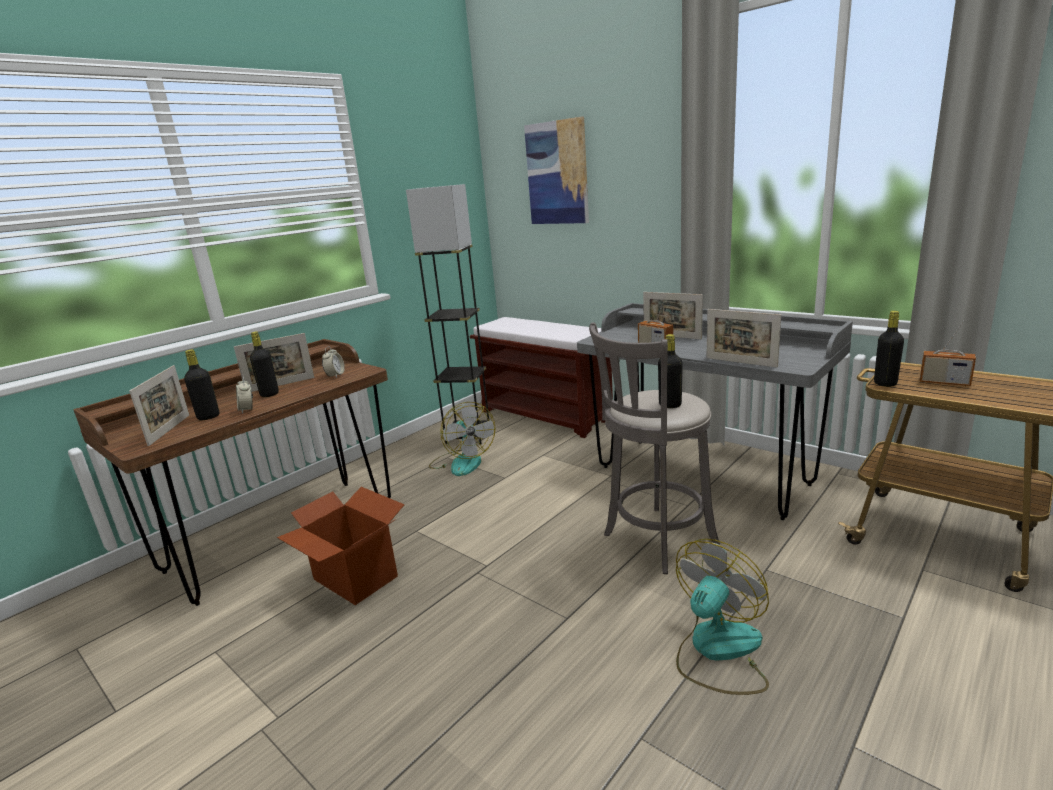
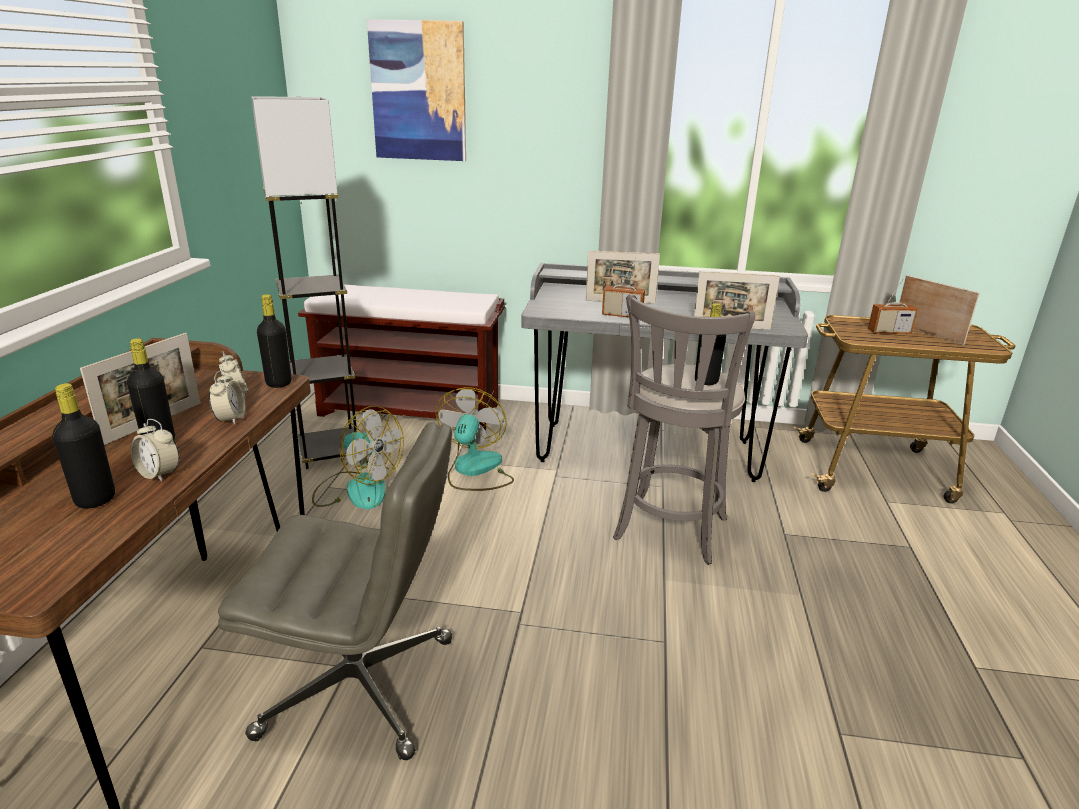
camera: 35 degrees left, 5 degrees up
(169, 429) = (44, 538): picture frame -> picture frame (927, 334)
(314, 387) = (230, 419): none -> alarm clock
(354, 578) = (361, 686): cardboard box -> grey office chair
(718, 651) = (820, 625): fan -> fan (475, 471)
(885, 383) = (853, 337): black bottle -> black bottle (278, 383)

